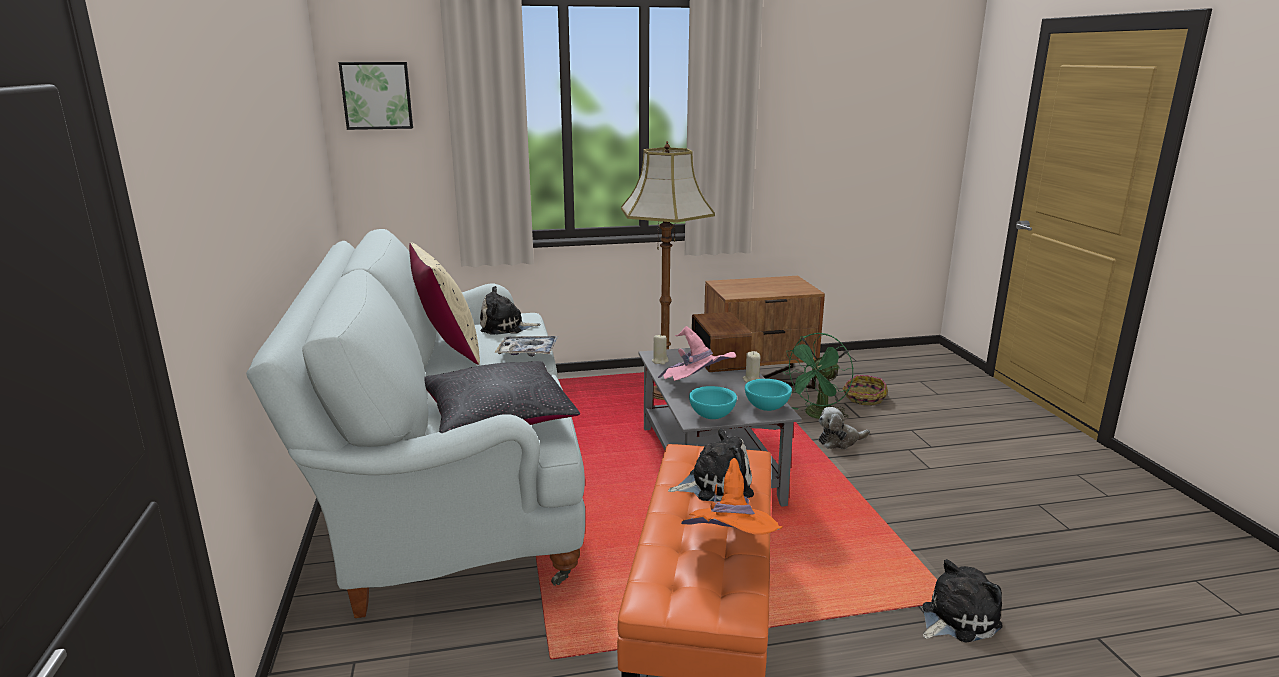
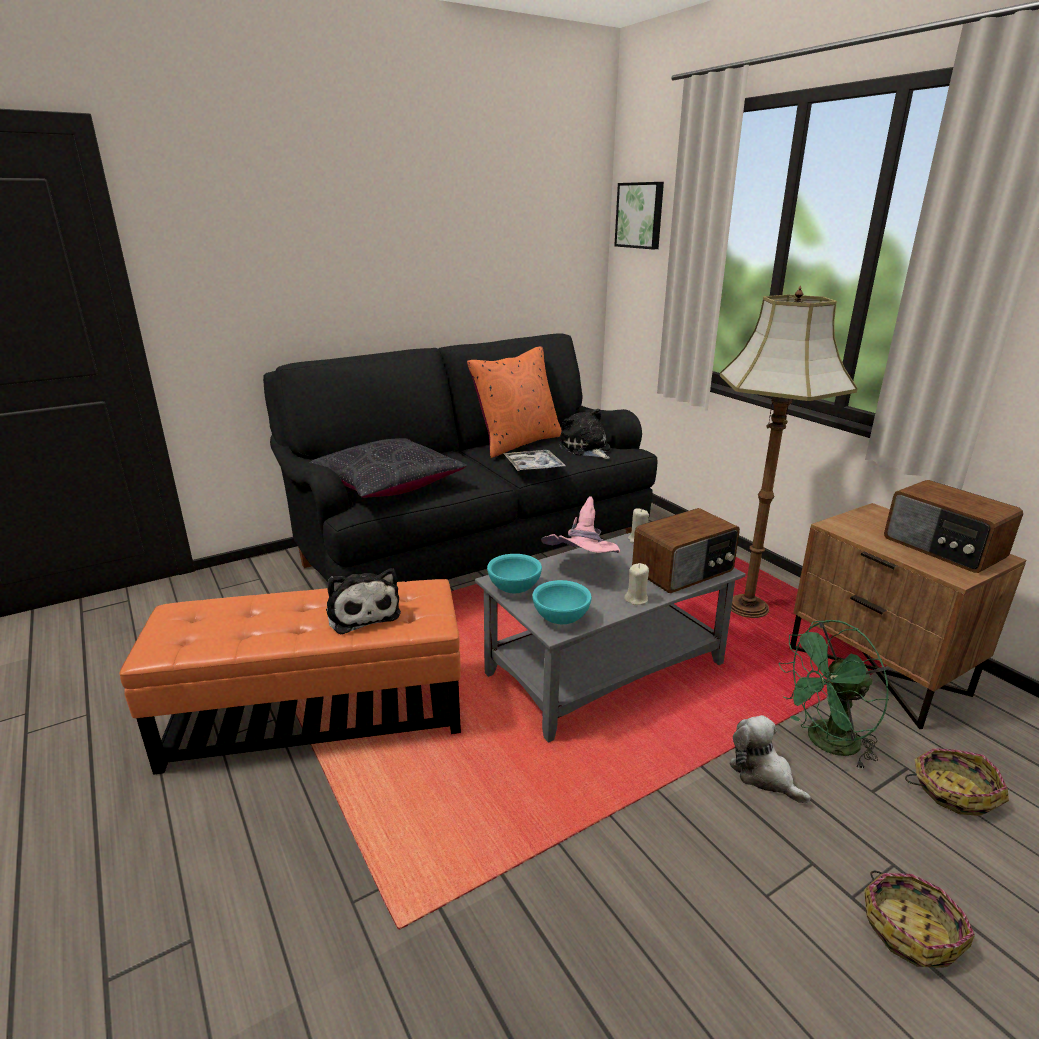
camera: 70 degrees right, 5 degrees up
(448, 349) = (517, 443): beige pillow -> orange pillow
(449, 488) = (470, 550): white sofa -> black sofa
(730, 550) = (240, 635): orange hat -> none
(777, 284) = (943, 548): none -> radio
(818, 416) = (825, 743): green fan -> green fan turned 45 degrees counterclockwise
(950, 439) = (910, 929): none -> basket
(956, 618) = (359, 932): plush toy -> none

